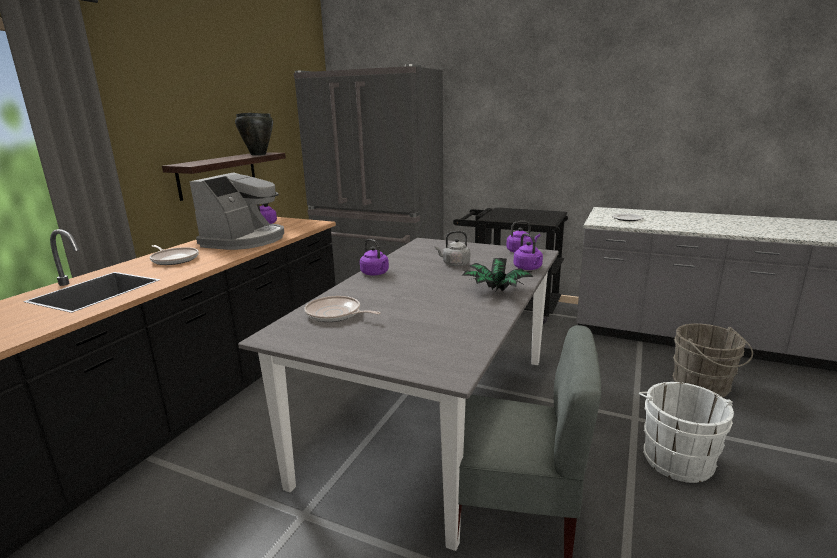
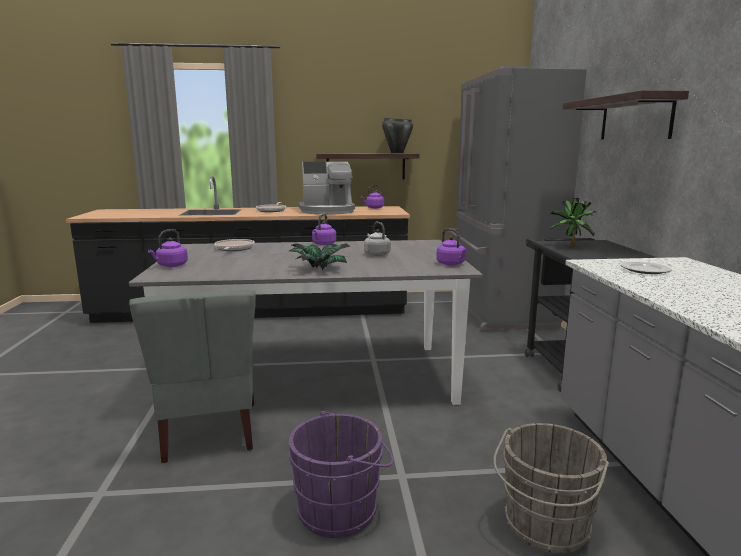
camera: 60 degrees right, 5 degrees down
(510, 217) = (570, 246): none -> potted plant
(515, 114) = (635, 118): none -> shelf
(528, 268) = (397, 270): purple kettle -> purple kettle (171, 266)
(676, 457) = (342, 509): white bucket -> purple bucket

